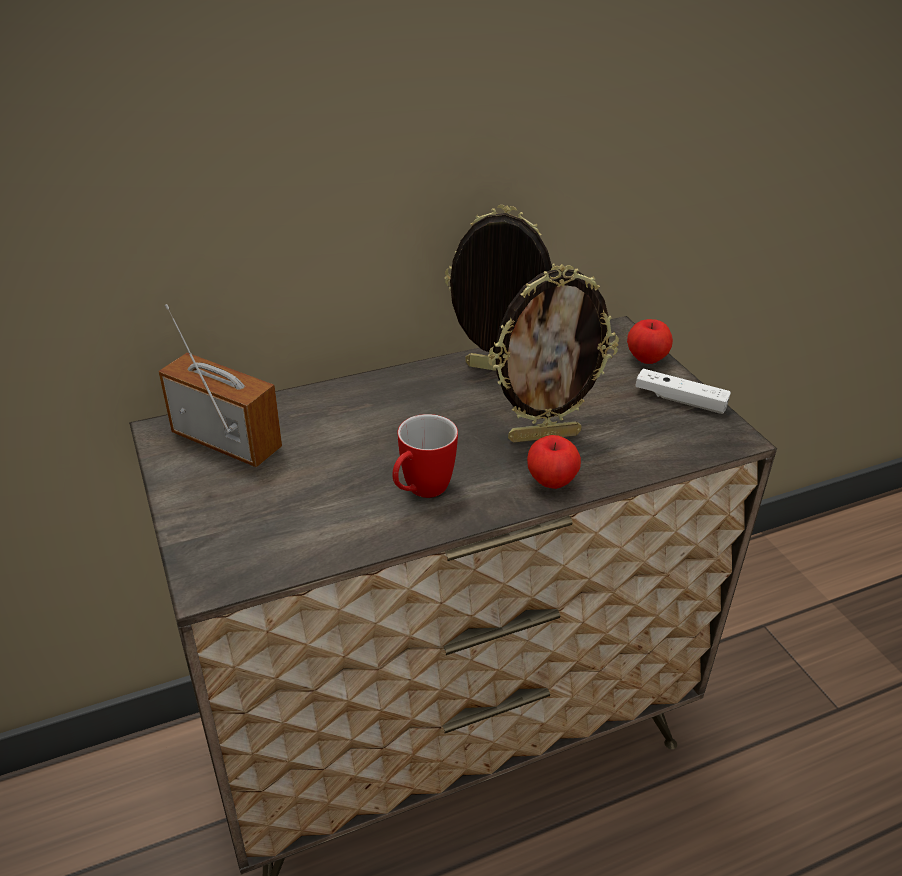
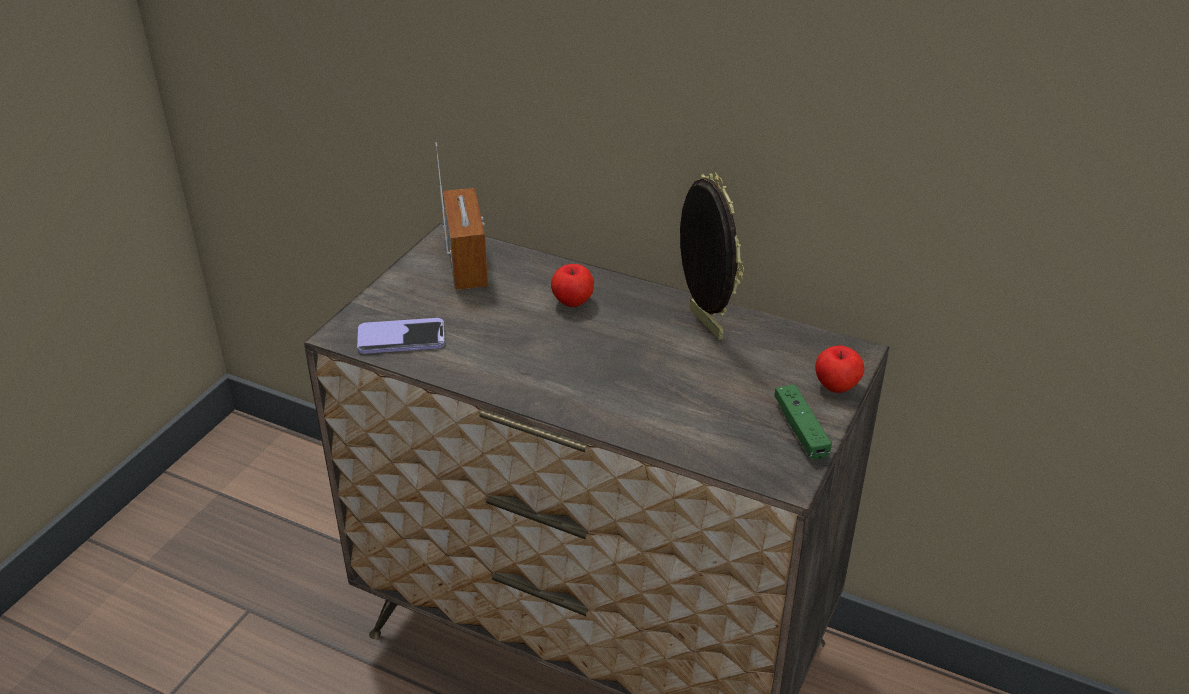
camera: 50 degrees right, 0 degrees up
(278, 543) = (401, 338): none -> phone
(420, 492) = (517, 364): mug -> none
(544, 435) = (653, 384): picture frame -> none
(551, 481) = (603, 413): apple -> apple (573, 301)
(680, 400) = (800, 429): white game controller -> green game controller

